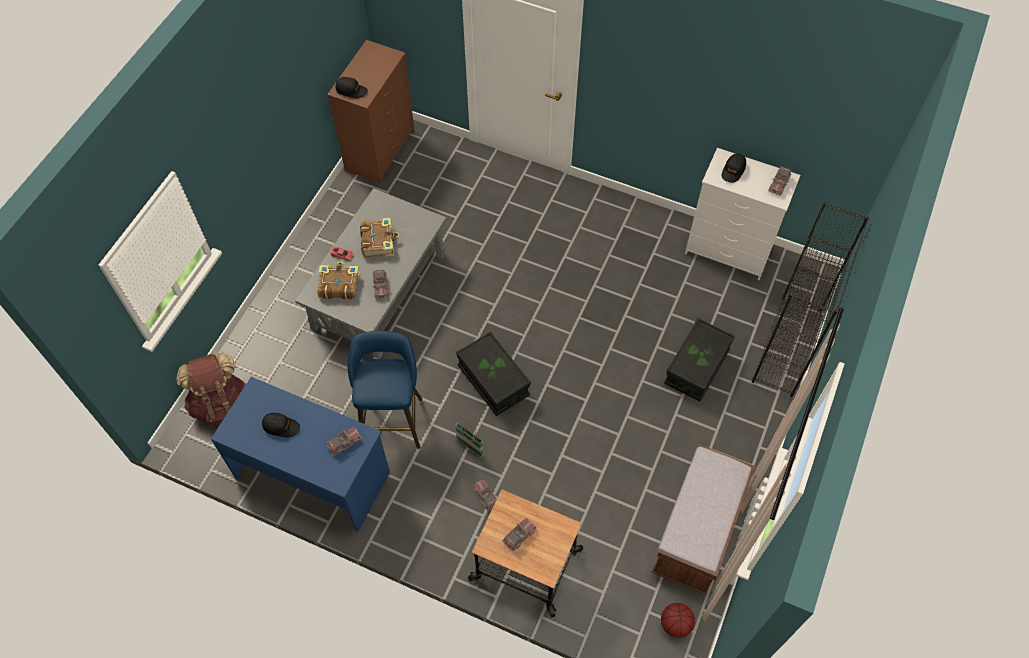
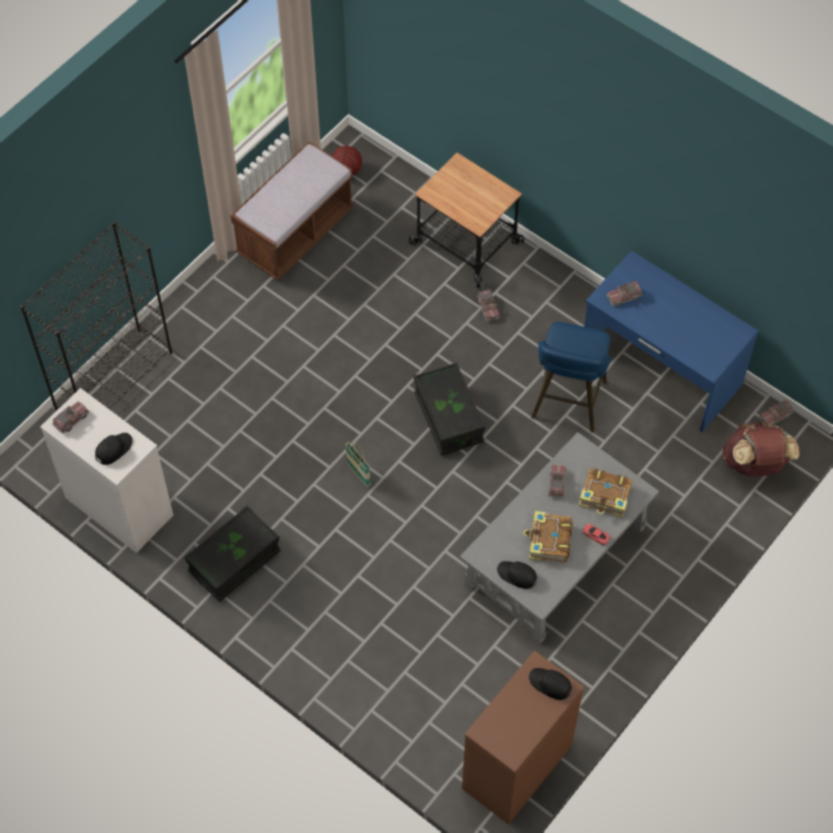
camera: 165 degrees left, 0 degrees up
(281, 426) = (685, 326): black cap -> black cap (517, 575)
(470, 447) = (492, 357): basket -> basket (358, 474)
(519, 535) = (474, 196): toy truck -> toy truck (775, 416)
(696, 367) = (223, 381): black storage box -> black storage box (234, 562)

